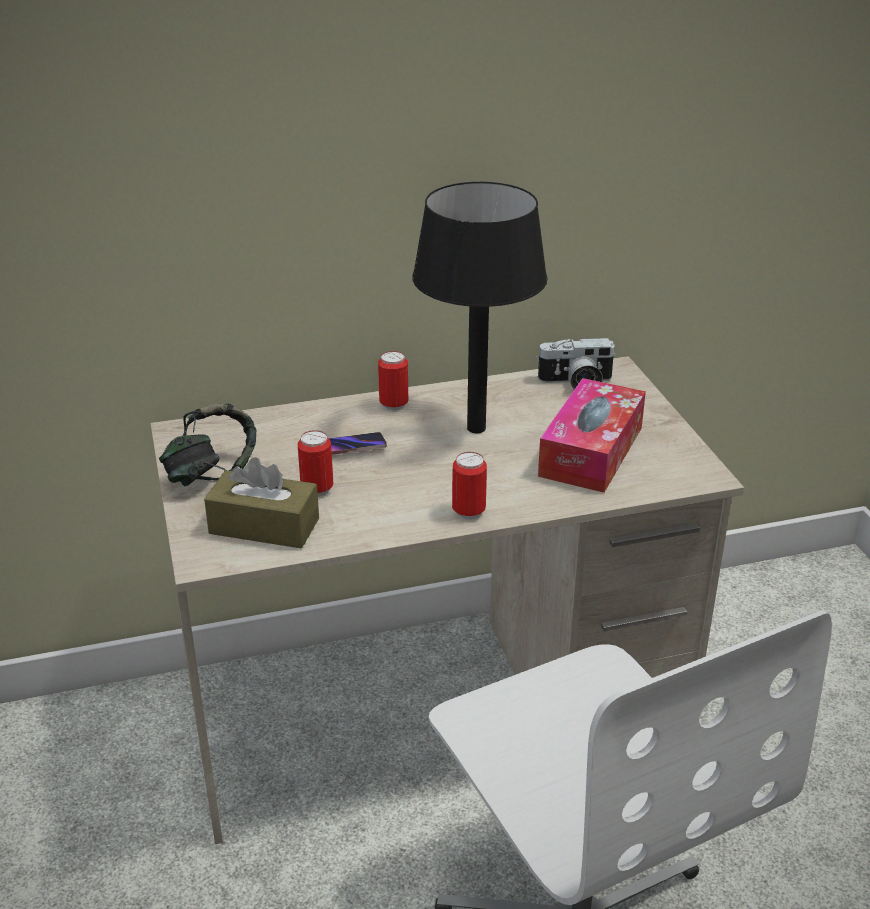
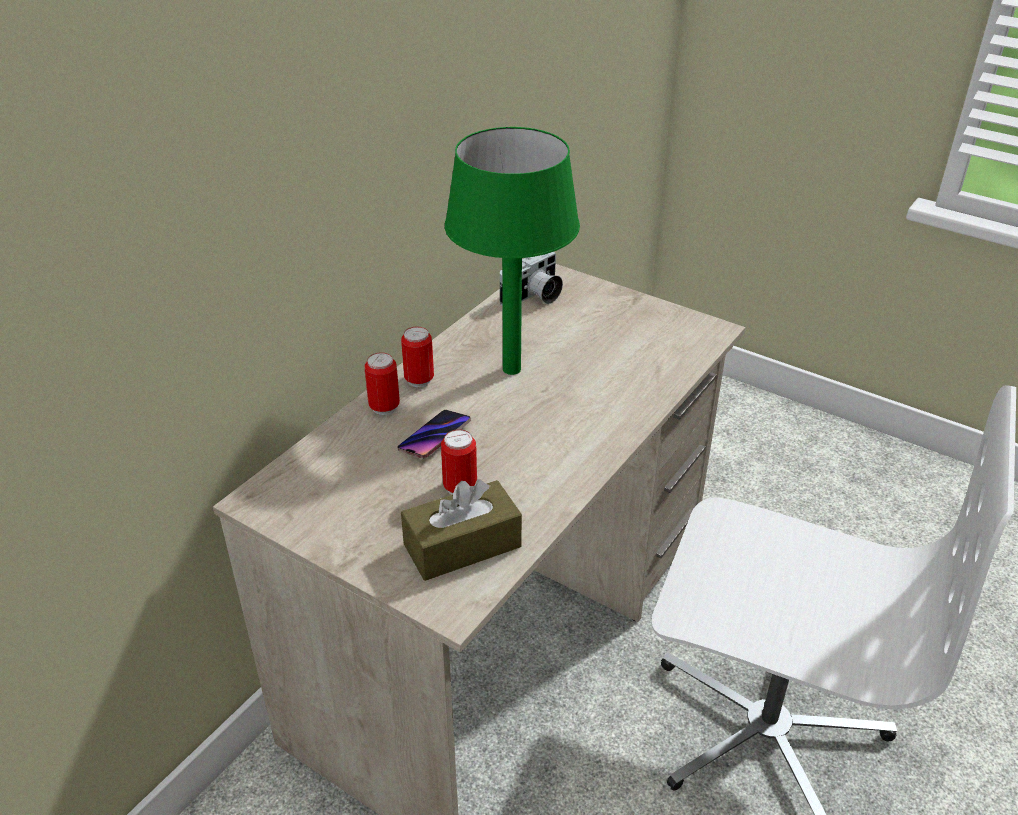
camera: 40 degrees left, 5 degrees up
(211, 474) = (348, 525): headphones -> none
(468, 512) = (601, 442): can -> can (384, 407)
(476, 427) = (511, 368): black table lamp -> green table lamp
(591, 451) = (618, 348): tissue box -> none

